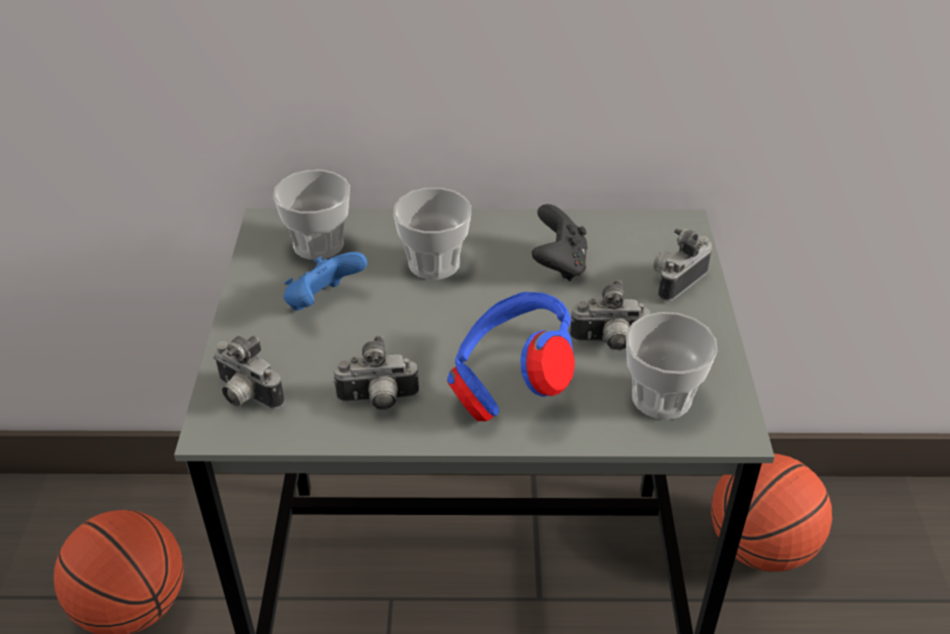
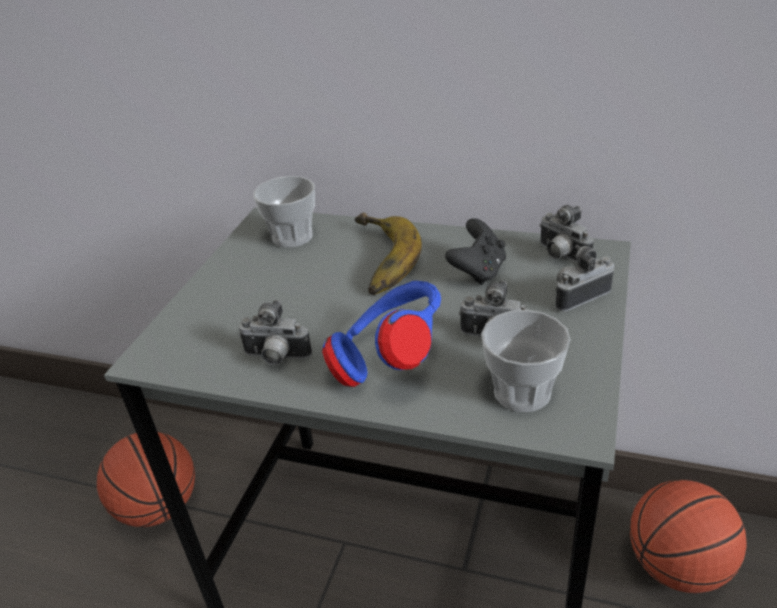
camera: 20 degrees right, 5 degrees down
(246, 396) = (178, 339): camera -> camera (560, 256)
(323, 303) = (273, 278): blue game controller -> none
(434, 264) = (374, 260): cup -> banana

